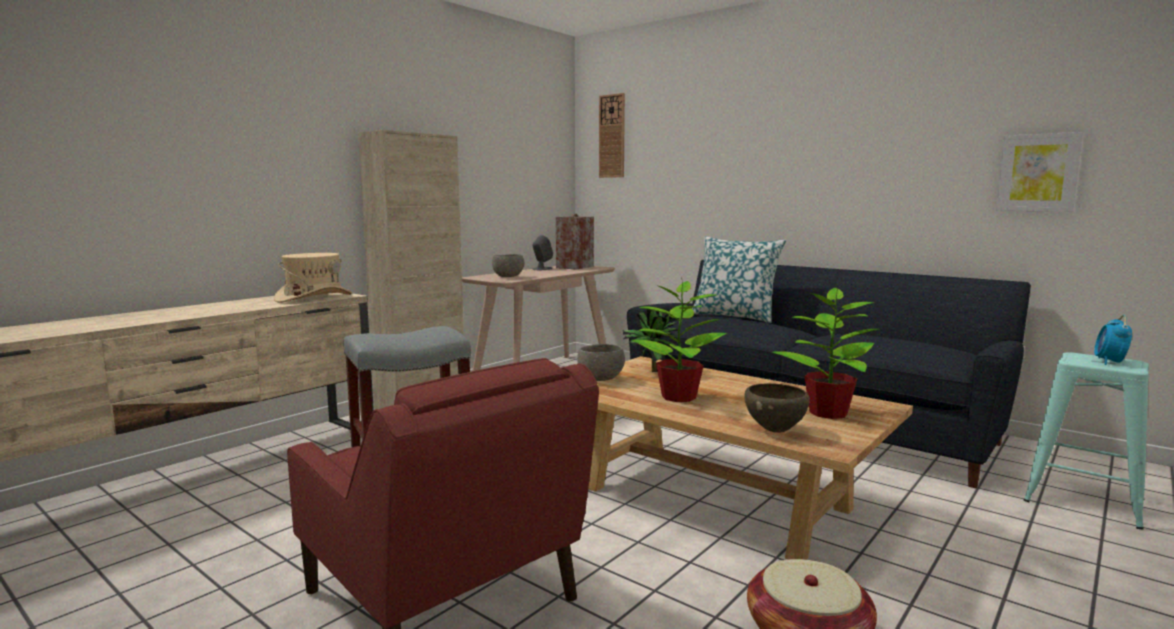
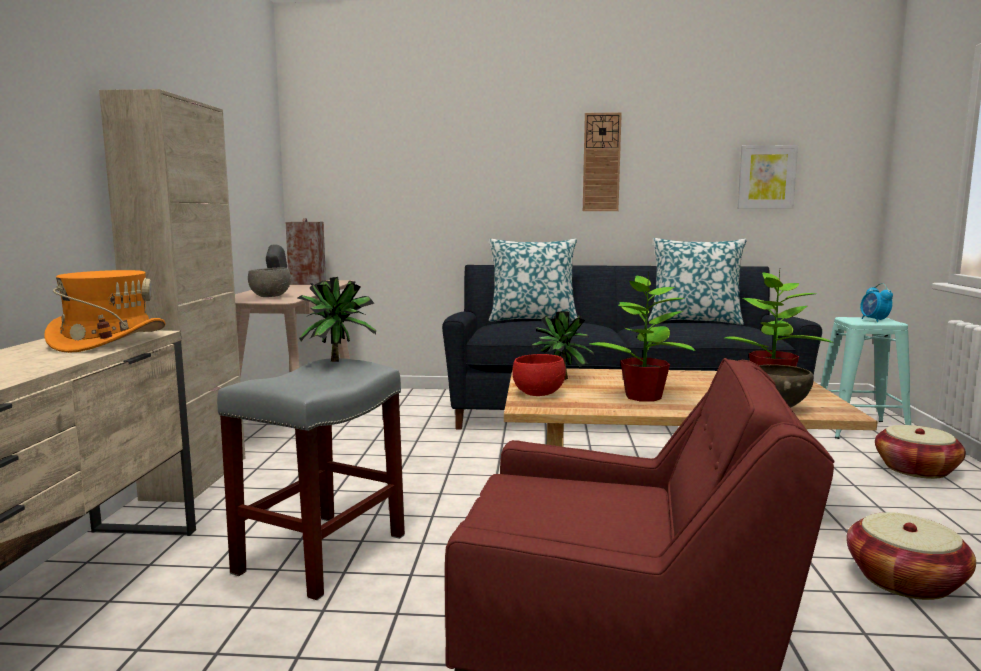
camera: 35 degrees left, 0 degrees up
(314, 298) = (108, 341): beige hat -> orange hat
(438, 328) = (338, 360): none -> potted plant
(601, 379) = (538, 394): grey bowl -> red bowl
(612, 136) = (336, 127): wall clock -> wall clock (601, 162)
(897, 336) = (694, 321): none -> pillow
(1069, 558) = (916, 469): none -> basket

